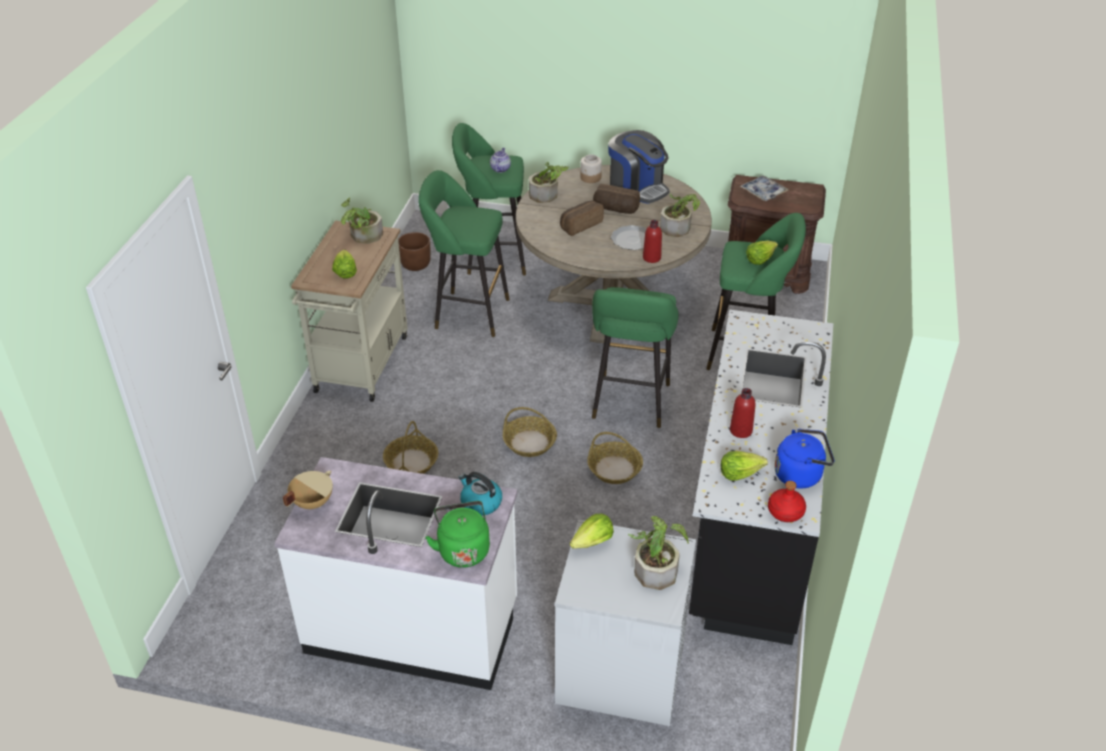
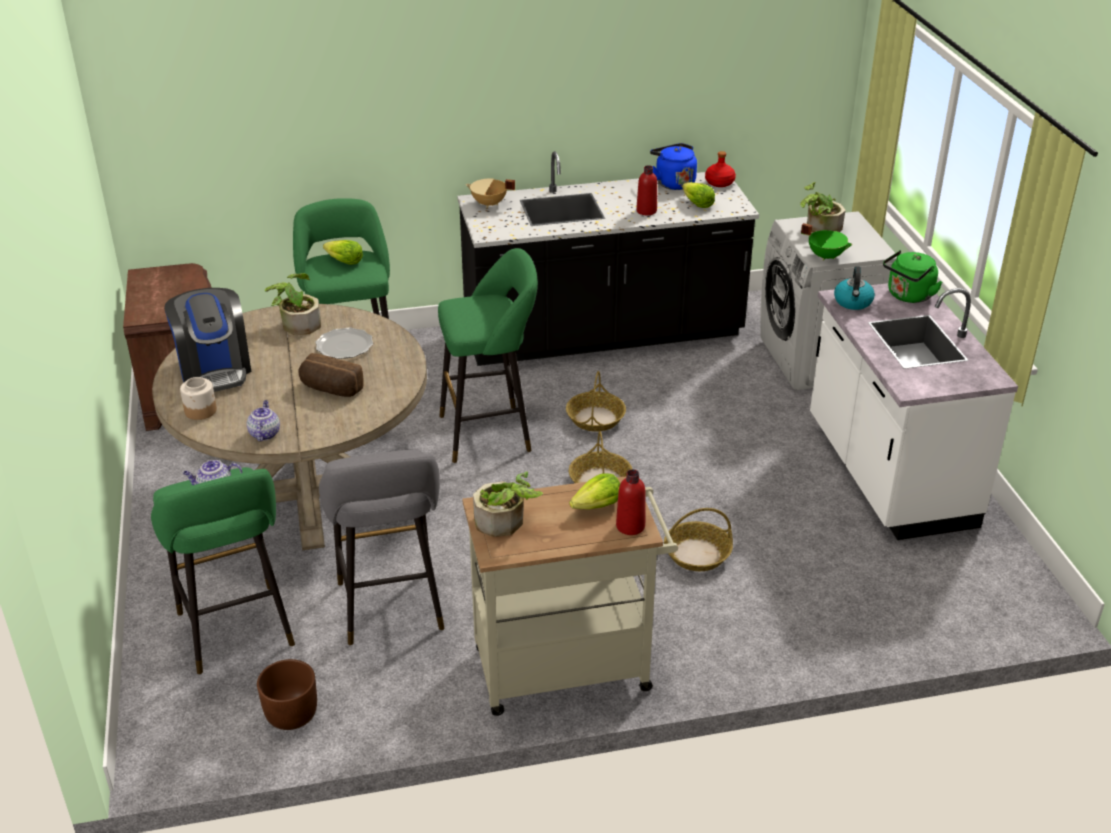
camera: 115 degrees left, 5 degrees down
(312, 502) = (955, 384): beige cooking pot -> beige cooking pot (489, 204)
(467, 313) = (391, 611): green stool -> grey stool
(547, 194) = (264, 433): potted plant -> teapot
(592, 542) = (826, 256): lettuce -> green cooking pot
(615, 209) = (277, 373): bread -> none
(637, 188) = (215, 369): coffee machine -> coffee machine turned 135 degrees clockwise
(651, 258) = (376, 326): red bottle -> red bottle (630, 526)
(763, 192) = (163, 301): tray -> none

